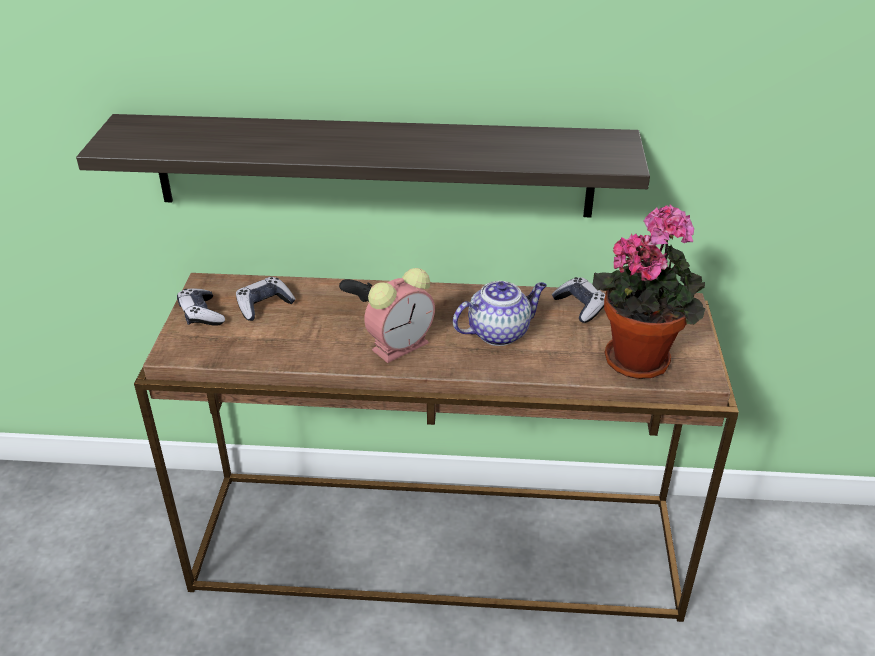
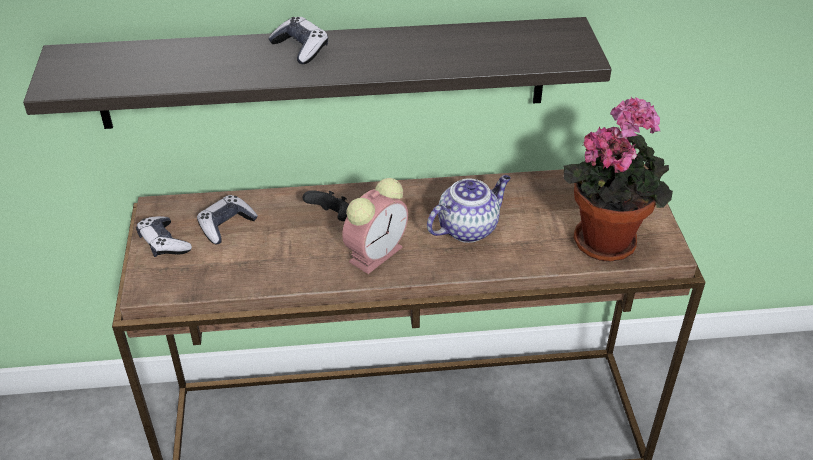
camera: 10 degrees left, 5 degrees up
(580, 306) = (538, 191): game controller -> game controller (300, 48)

